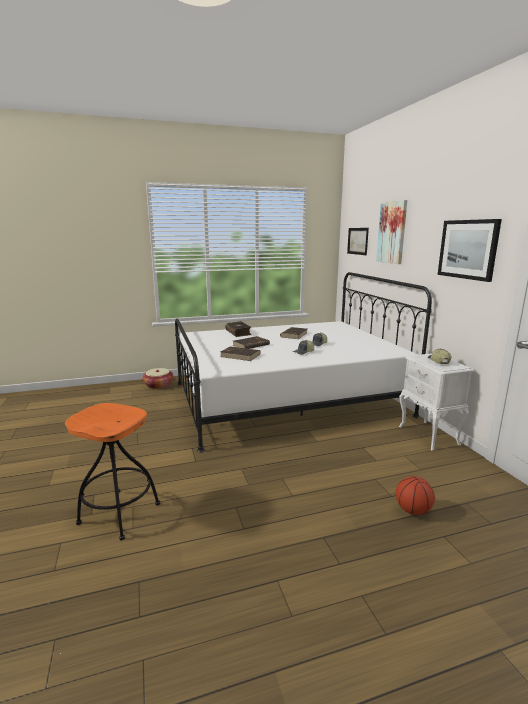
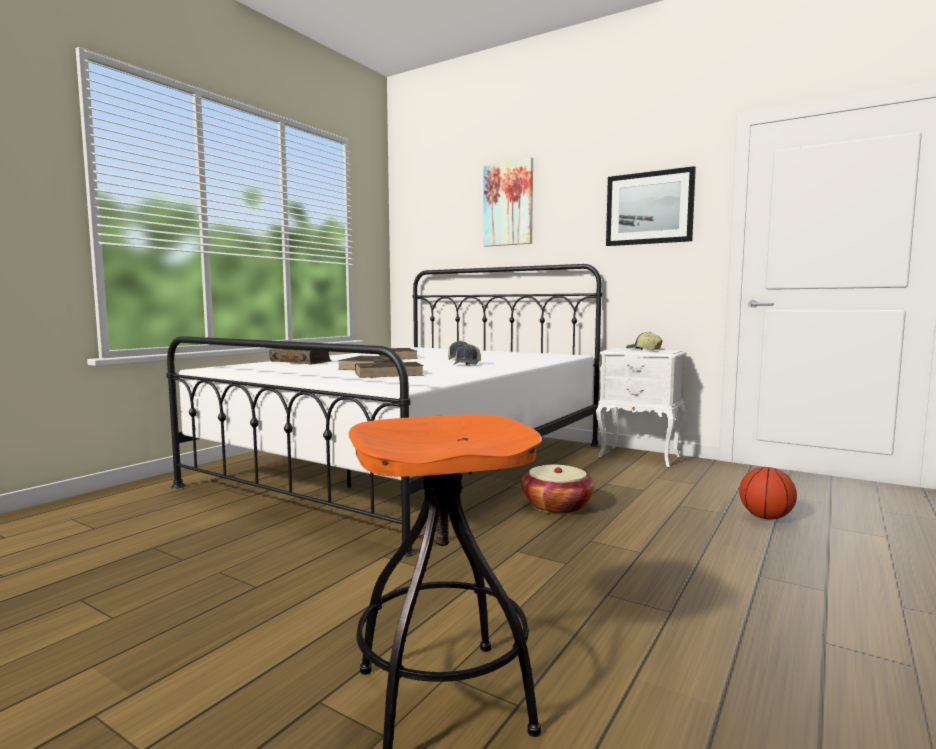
camera: 40 degrees left, 10 degrees down
(158, 385) = (128, 498): basket -> basket (557, 506)
(357, 241) = (435, 224): picture -> none

